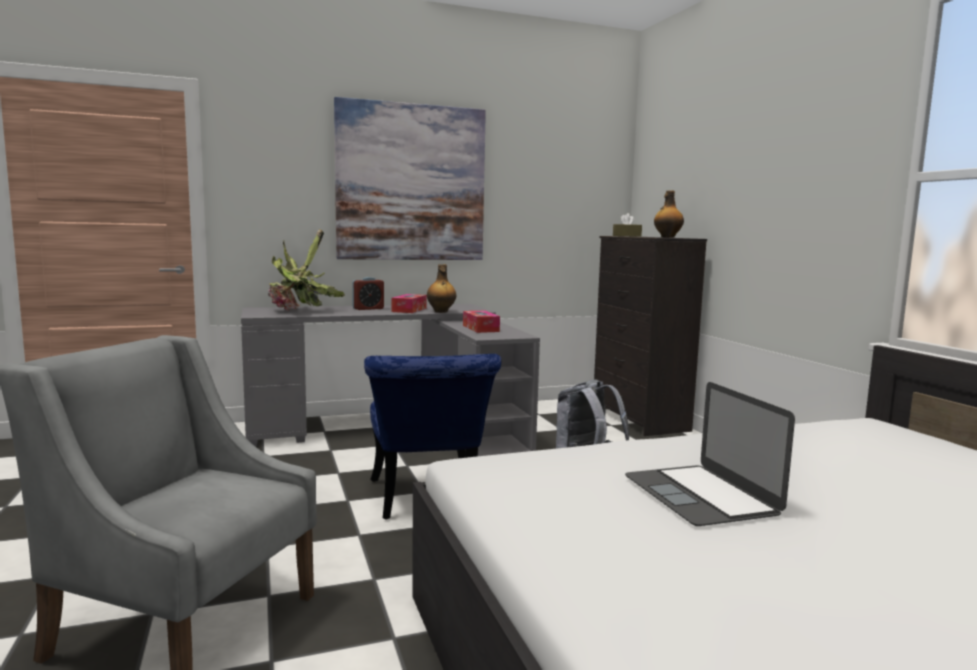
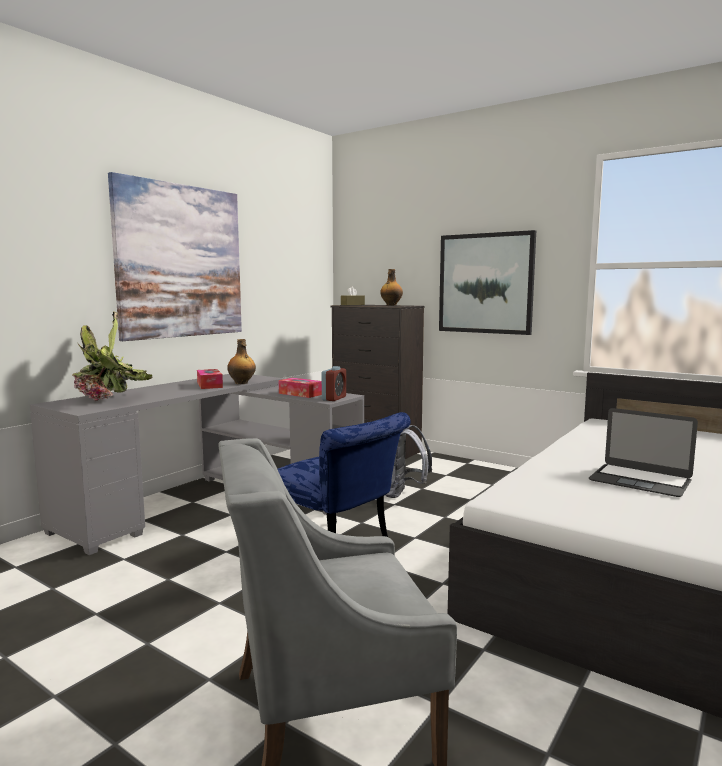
camera: 35 degrees left, 0 degrees up
(368, 308) = (168, 388): alarm clock -> alarm clock (334, 398)
(776, 208) = (485, 283): none -> picture

